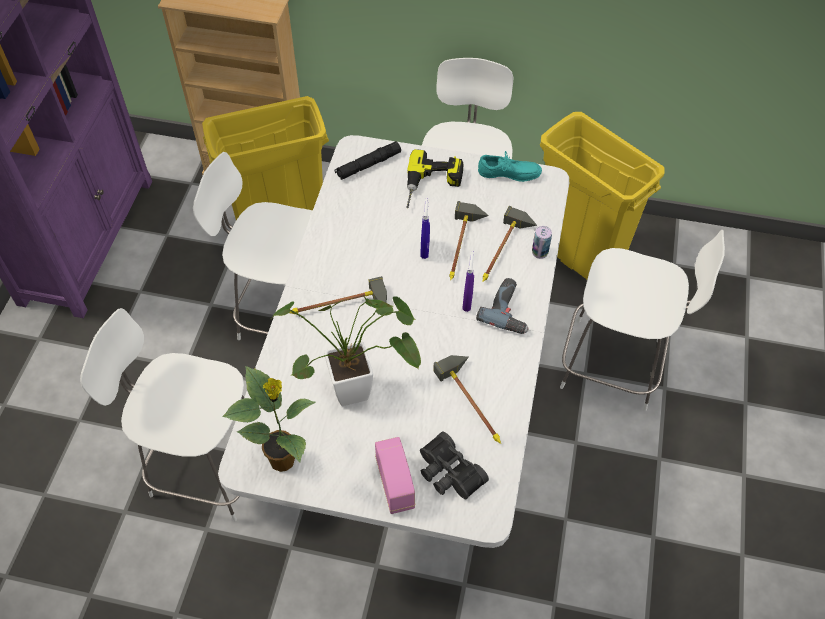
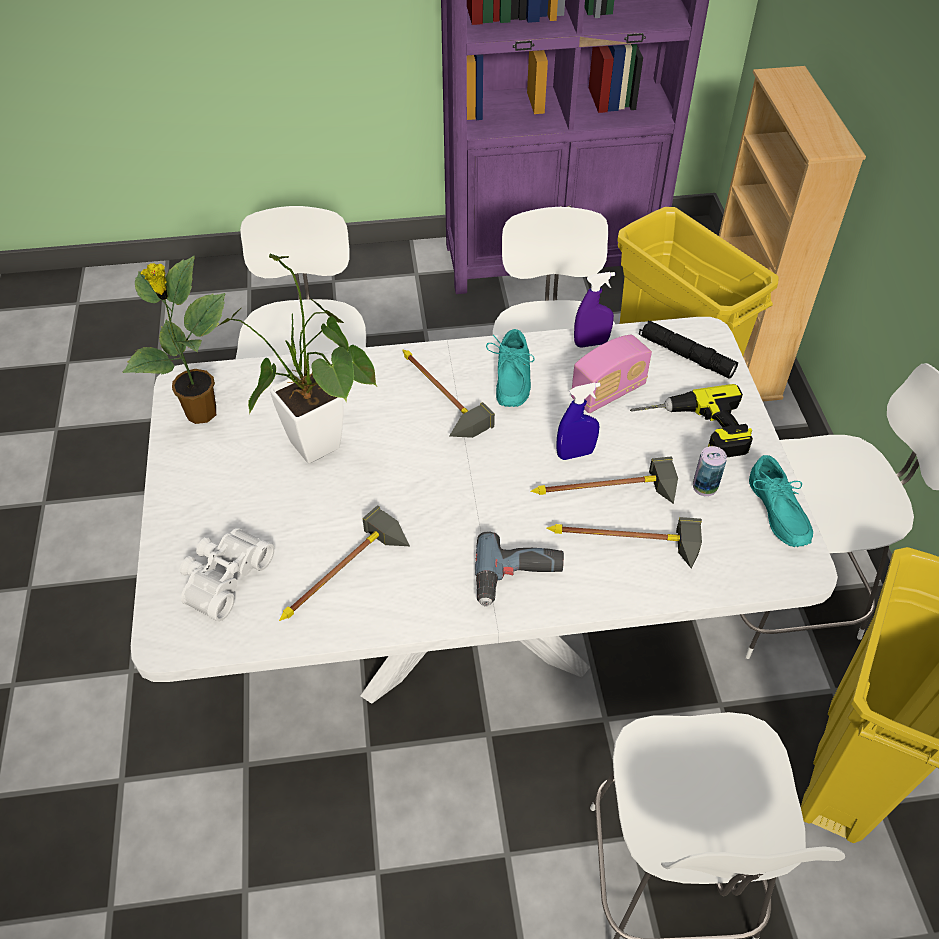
camera: 70 degrees right, 5 degrees down
(344, 263) = (509, 380): none -> turquoise shoe
(395, 484) = (194, 526): radio -> radio (608, 392)
(448, 474) = (223, 577): black binoculars -> white binoculars
(467, 302) = (509, 525): purple spray bottle -> purple spray bottle (591, 343)
(540, 252) = (646, 590): can -> can (704, 487)

